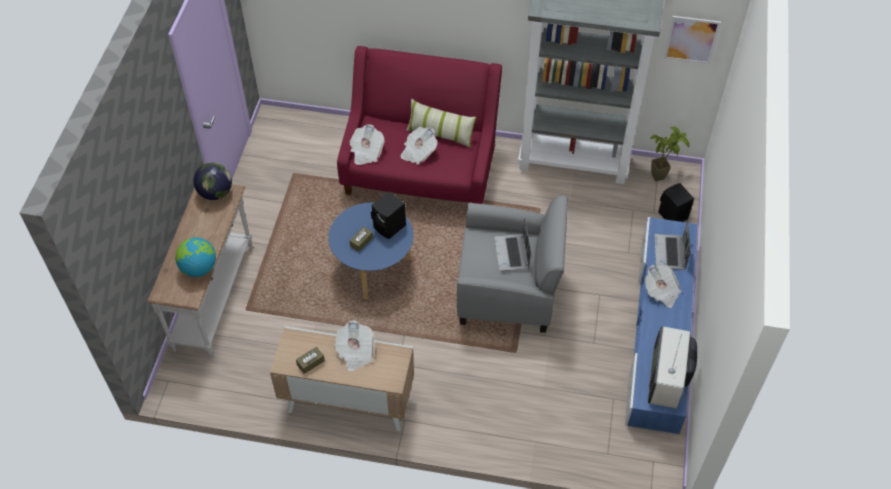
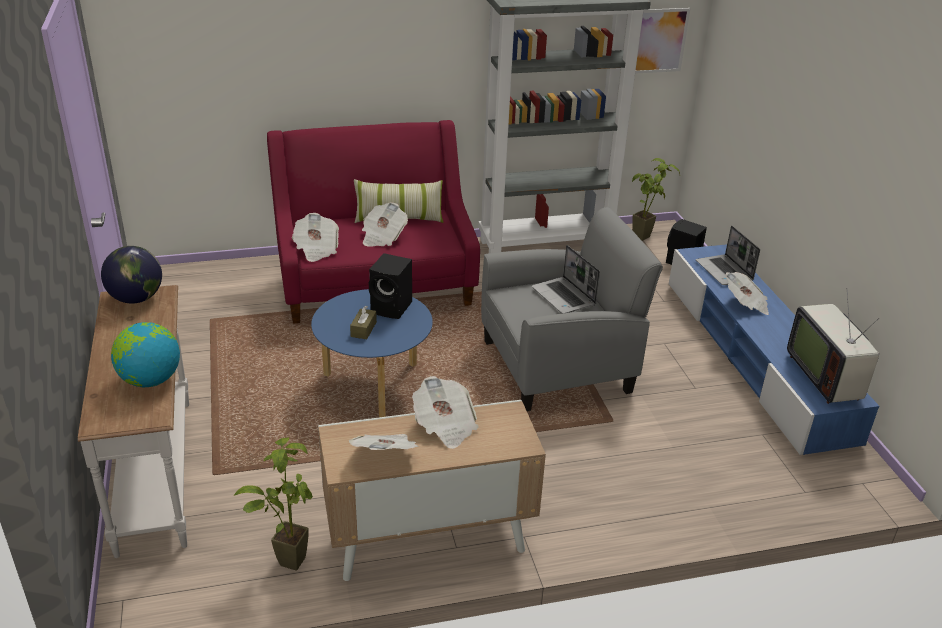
camera: 25 degrees left, 20 degrees down
(262, 384) = (285, 556): none -> potted plant
(310, 363) = (386, 455): brown tissue box -> newspaper

